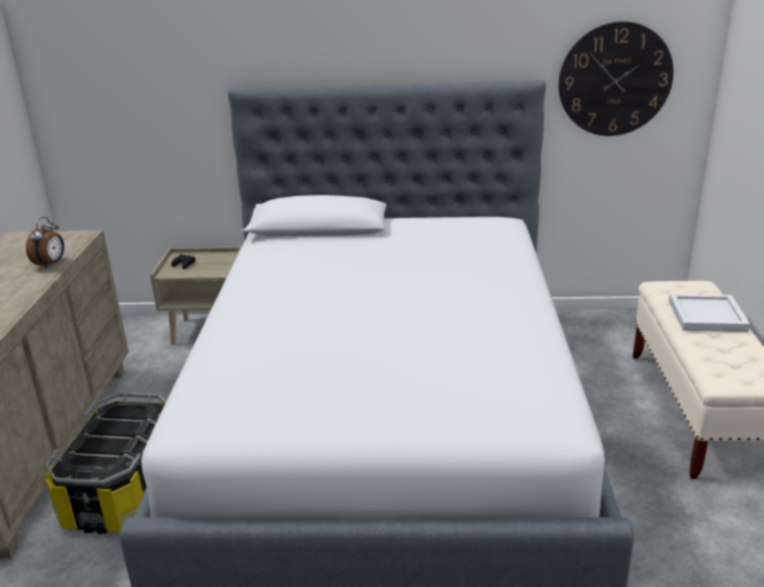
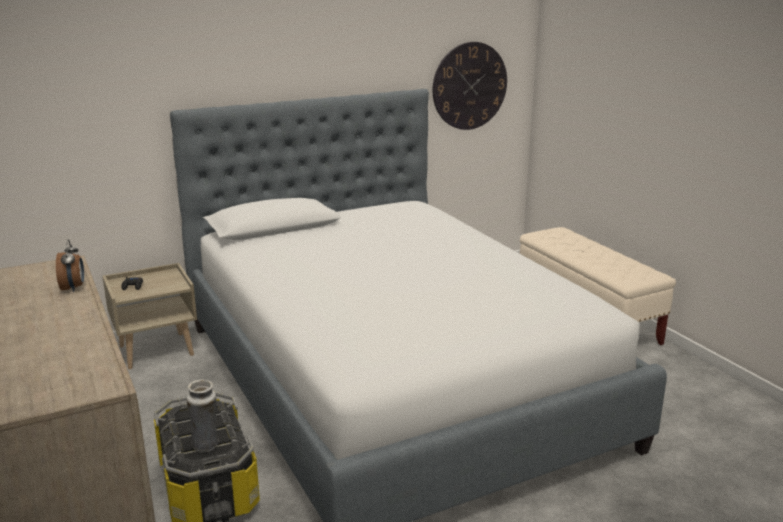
camera: 30 degrees left, 5 degrees down
(99, 452) = (206, 446): none -> vase
(708, 316) = (584, 246): white tray -> none

